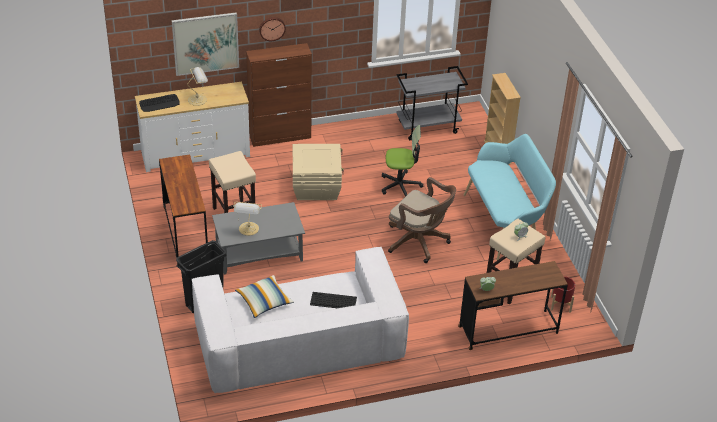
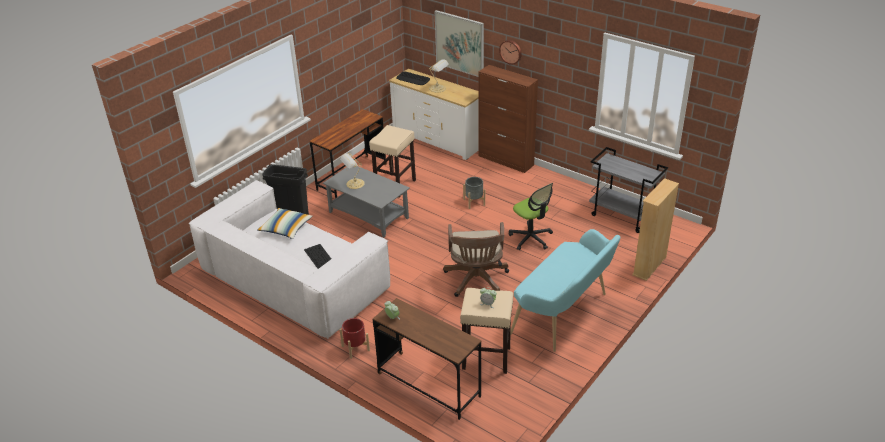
camera: 55 degrees right, 5 degrees down
(317, 187) = (474, 202): beige storage box -> grey planter
(561, 304) = (501, 402): red planter -> red planter (355, 348)

